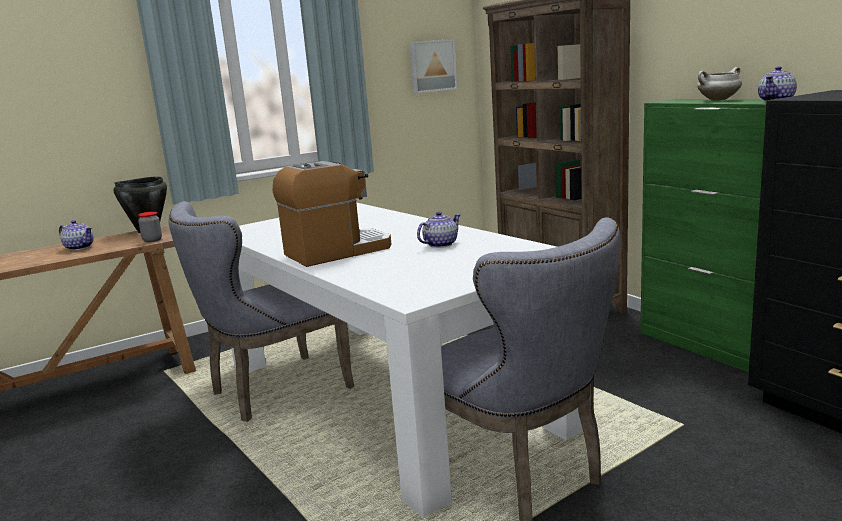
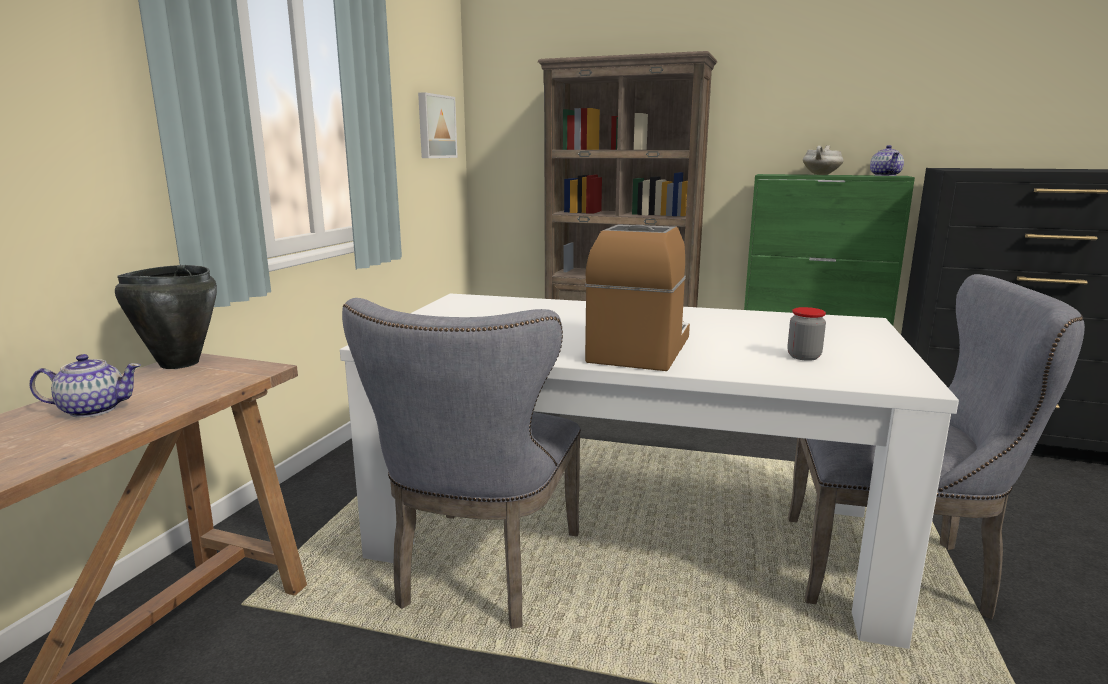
camera: 40 degrees left, 0 degrees up
(152, 240) = (241, 376): jar -> jar (804, 356)
(440, 244) = (728, 326): teapot -> none

